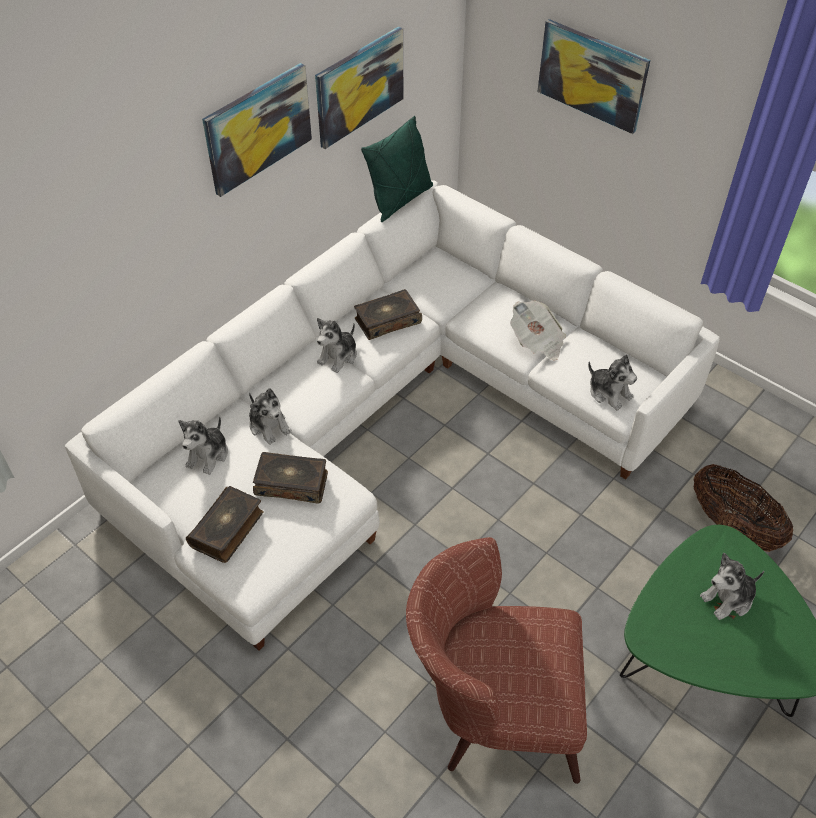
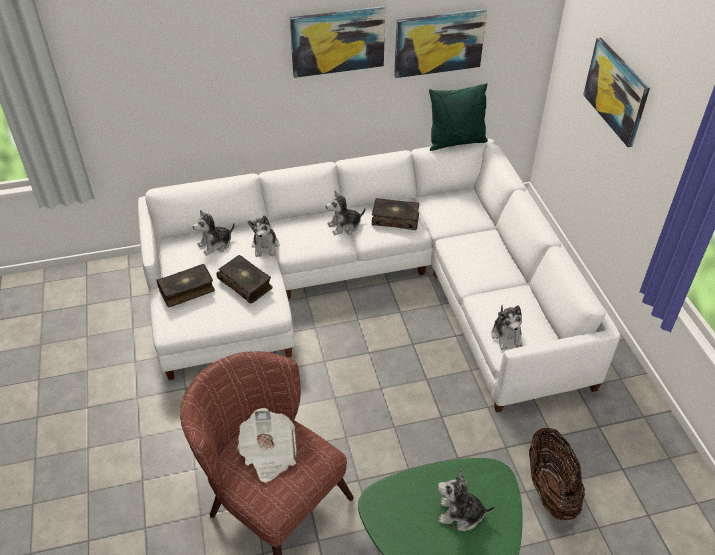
camera: 35 degrees right, 5 degrees down
(537, 341) = (486, 278): newspaper -> newspaper (269, 454)

